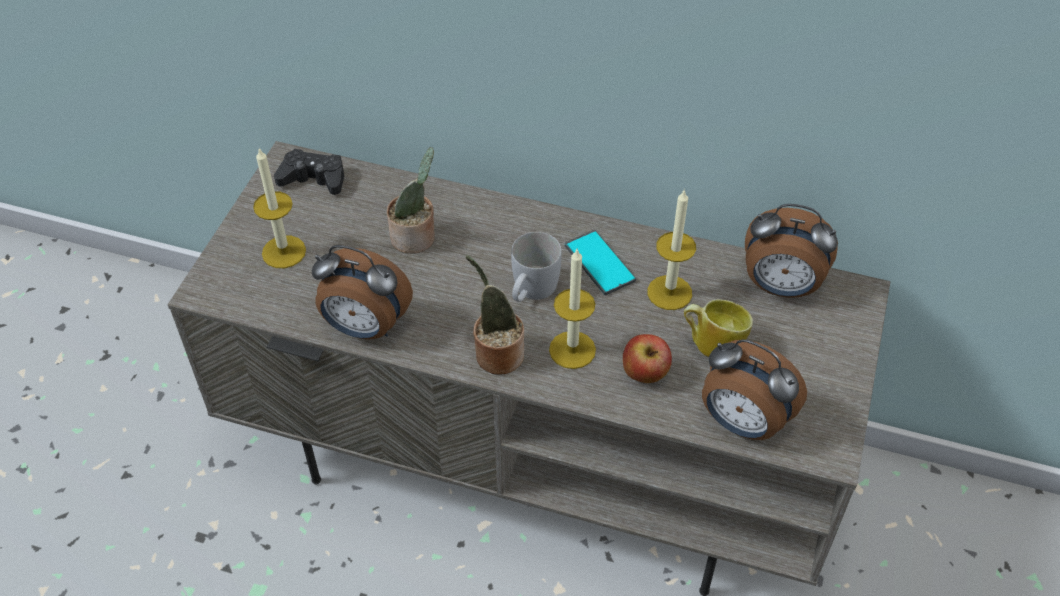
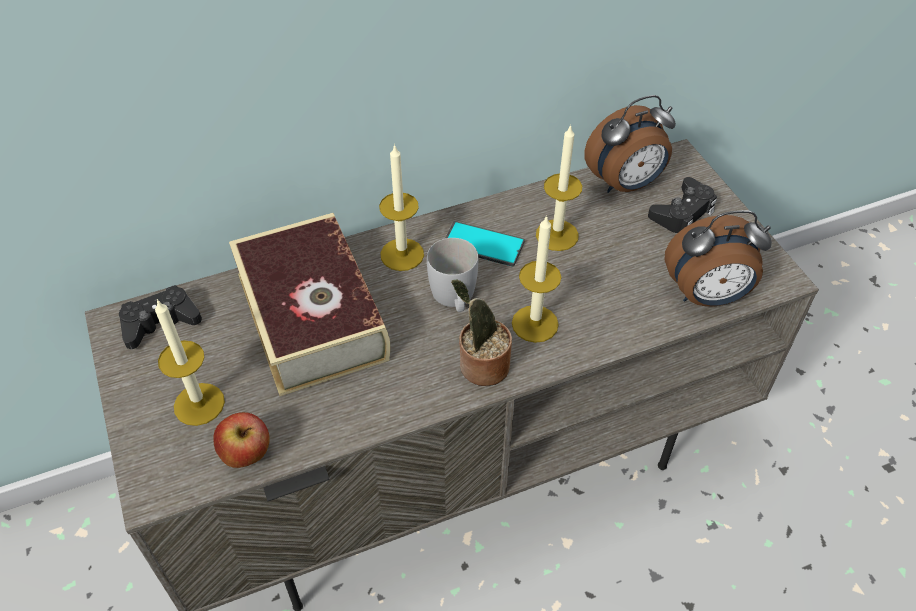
camera: 40 degrees left, 0 degrees up
(365, 327) = (347, 420): alarm clock -> none
(416, 238) = (312, 316): potted plant -> book
(528, 232) = (402, 254): none -> candle
(645, 375) = (606, 307): apple -> apple (247, 455)
(712, 345) = (627, 254): mug -> none
(805, 342) = (682, 213): none -> black game controller

